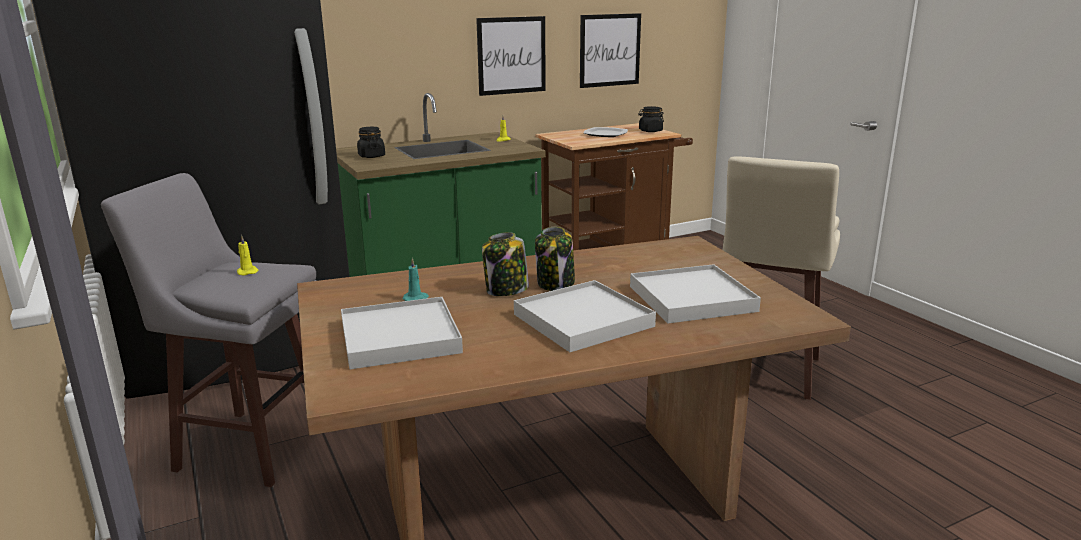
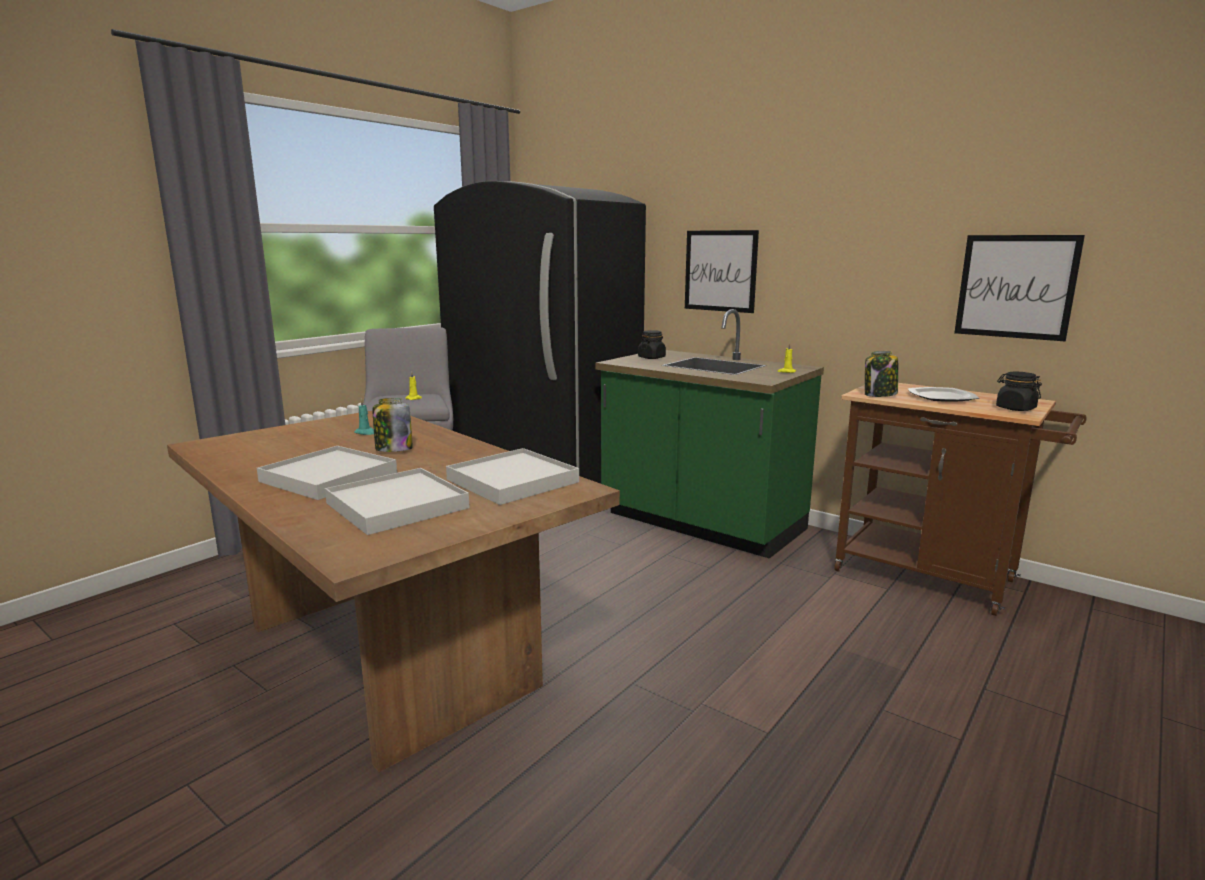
camera: 65 degrees right, 5 degrees down
(399, 338) = (288, 441): white tray -> white tray (512, 481)
(511, 55) = (858, 281): picture -> picture (720, 271)
(555, 284) = (417, 459): jar -> jar (880, 395)
(765, 371) = (748, 753): beige stool -> none

